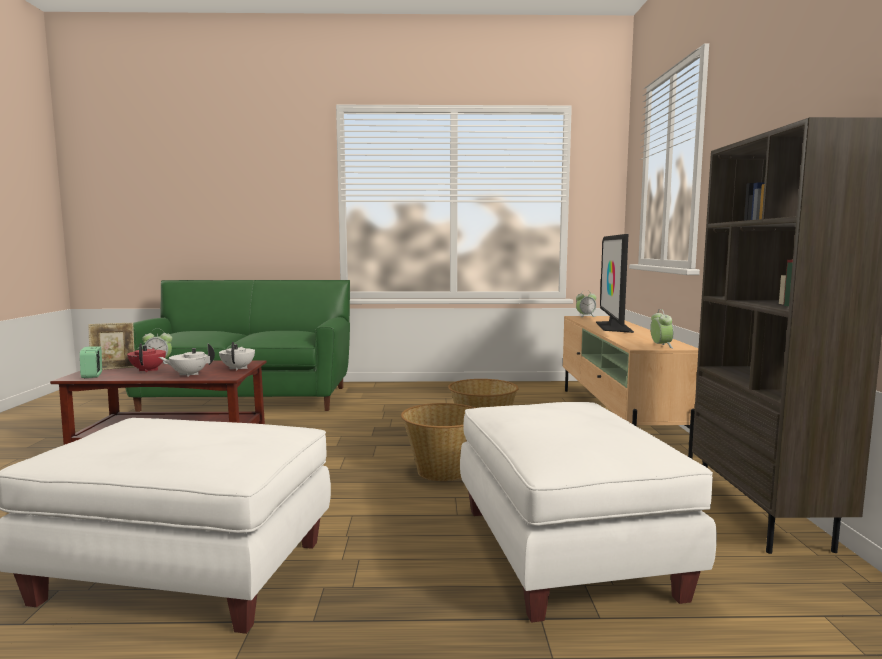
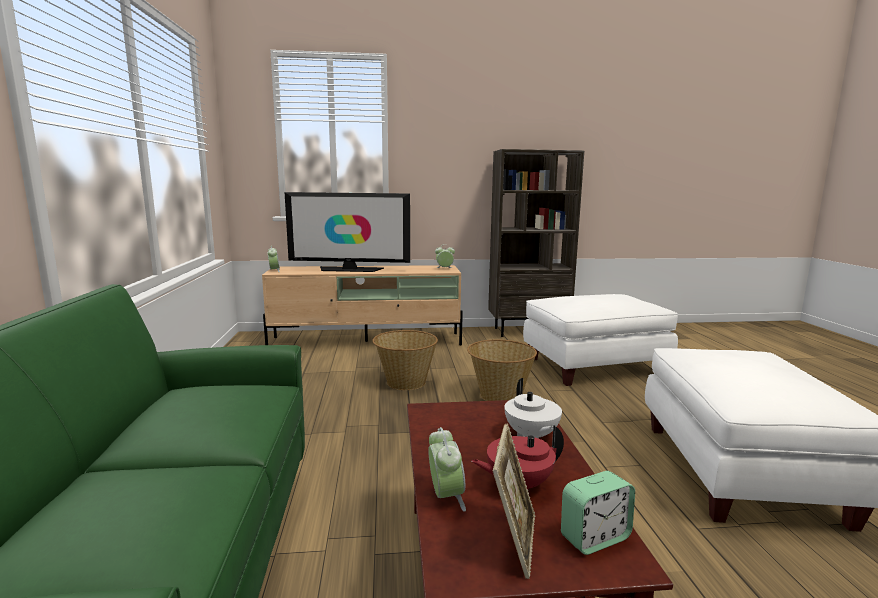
camera: 95 degrees left, 5 degrees up
(114, 368) = (513, 541): picture frame -> picture frame turned 45 degrees clockwise
(238, 368) = (475, 410): white teapot -> none

